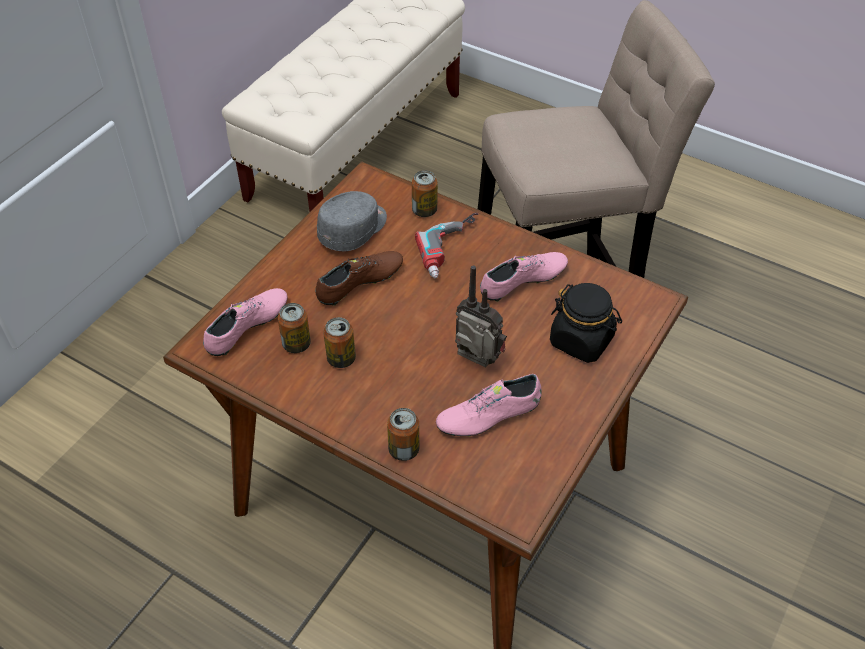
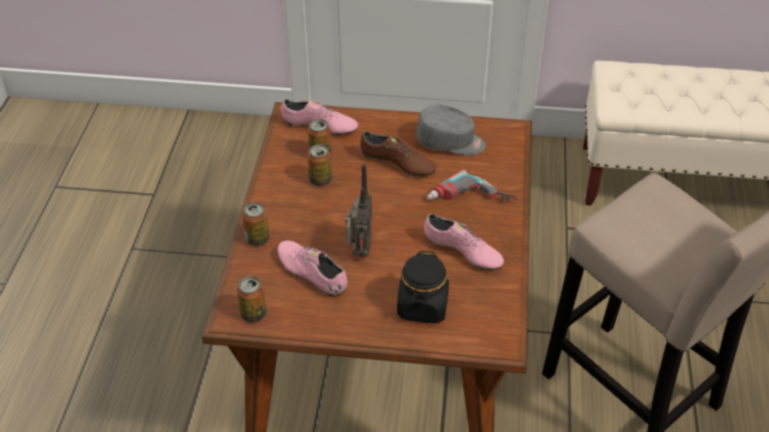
camera: 65 degrees right, 5 degrees down
(424, 210) = (501, 171): can -> can (253, 314)

